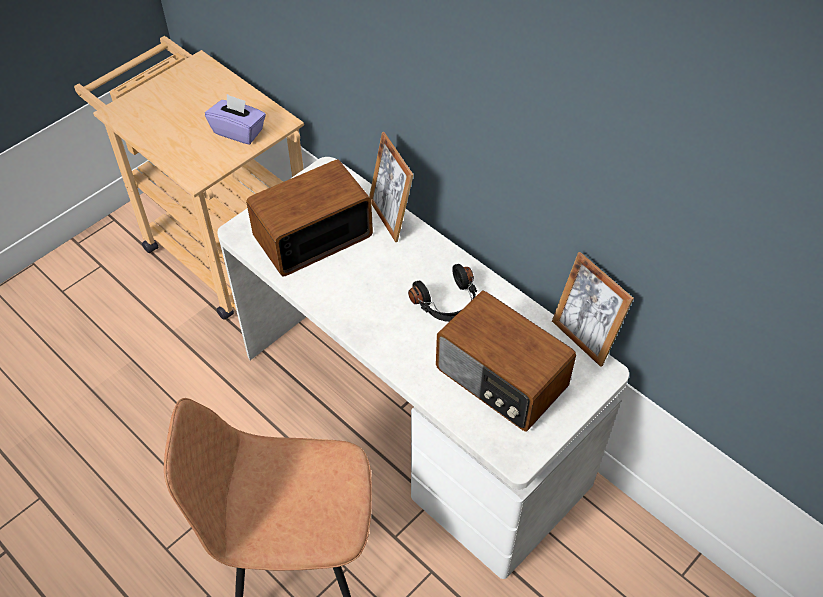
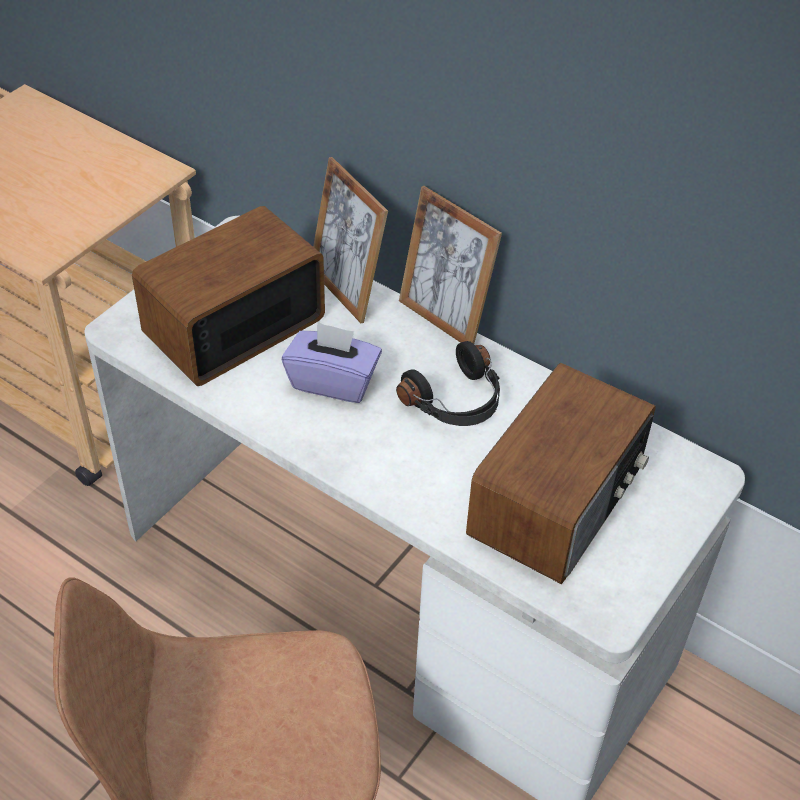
camera: 10 degrees left, 5 degrees down
(239, 131) = (99, 188): purple tissue box -> purple tissue box (333, 381)
(500, 379) = (558, 502): radio -> radio turned 90 degrees counterclockwise
(583, 338) = (666, 431): picture frame -> picture frame (444, 318)

